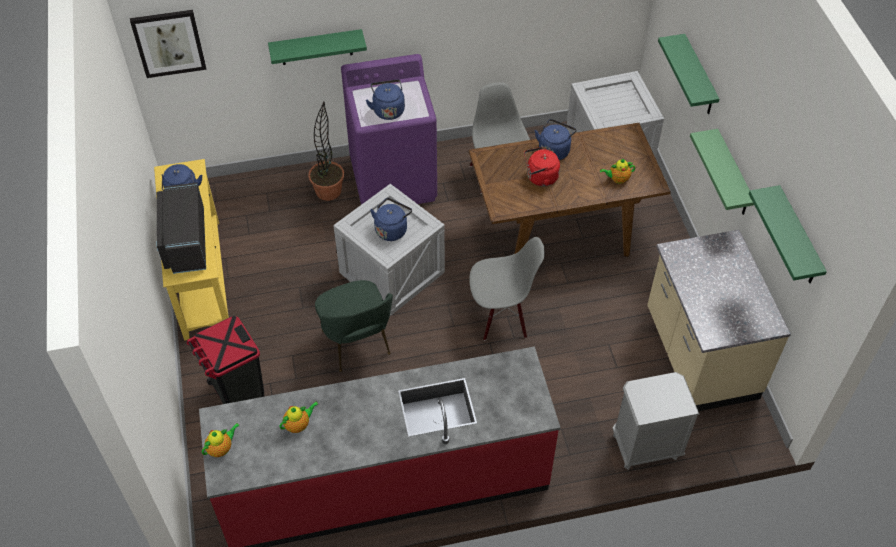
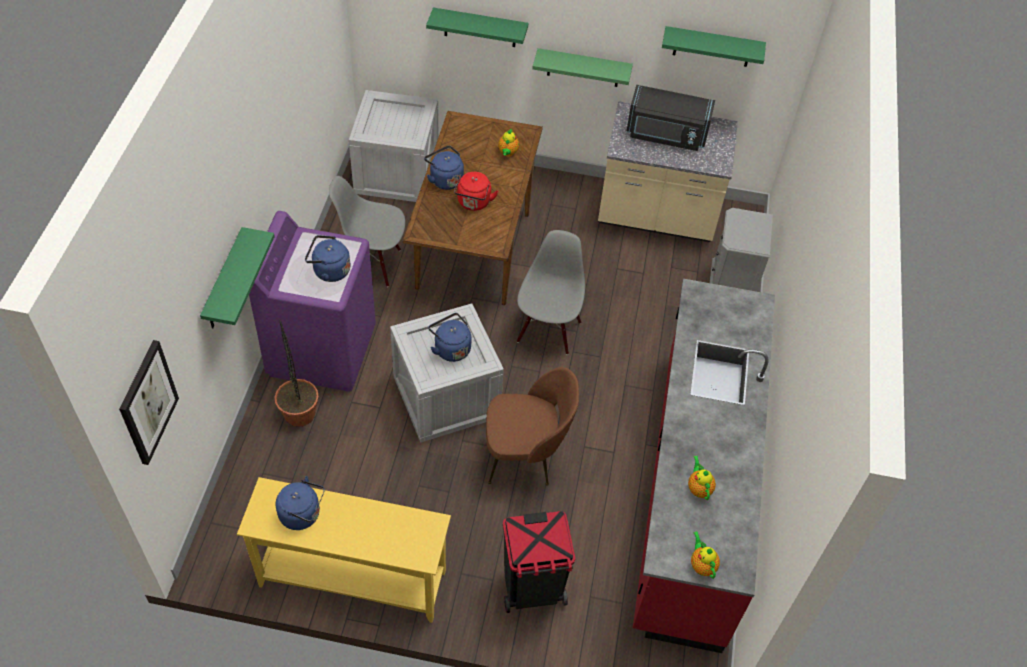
camera: 70 degrees left, 0 degrees up
(185, 242) = (380, 533): black microwave -> black microwave (666, 135)
(358, 347) = (525, 459): green chair -> brown chair

